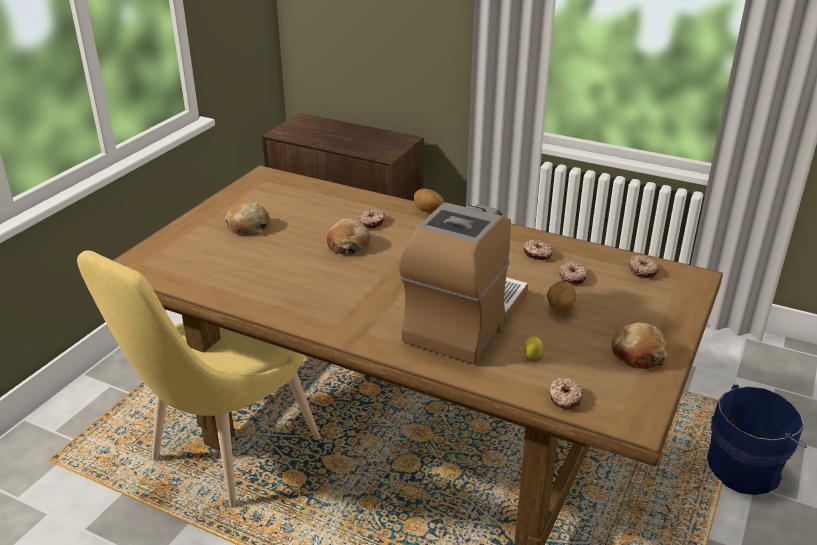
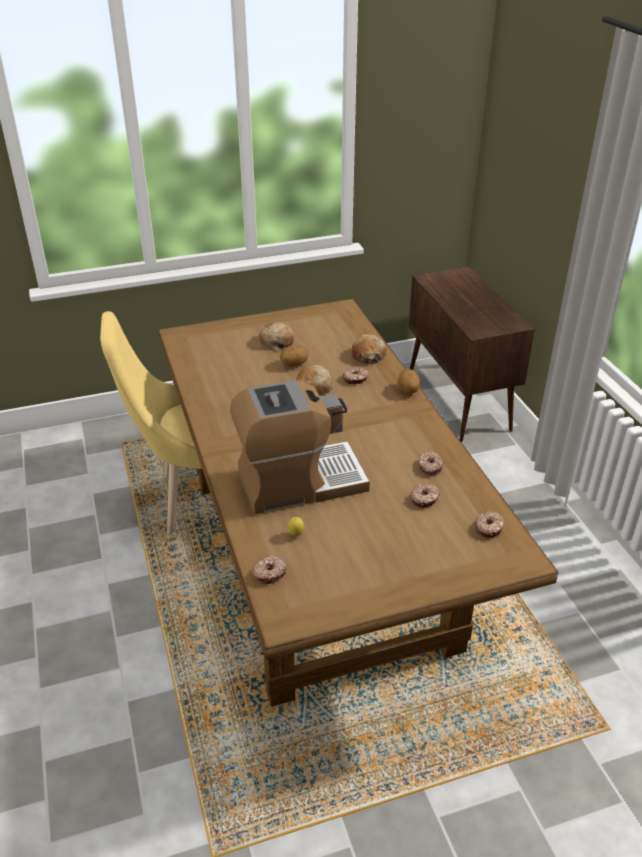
camera: 45 degrees right, 5 degrees up
(559, 308) = (374, 515): potato -> potato (294, 364)
(638, 354) = (369, 582): bread -> bread (368, 355)
(747, 467) = (537, 773): blue bucket -> none

